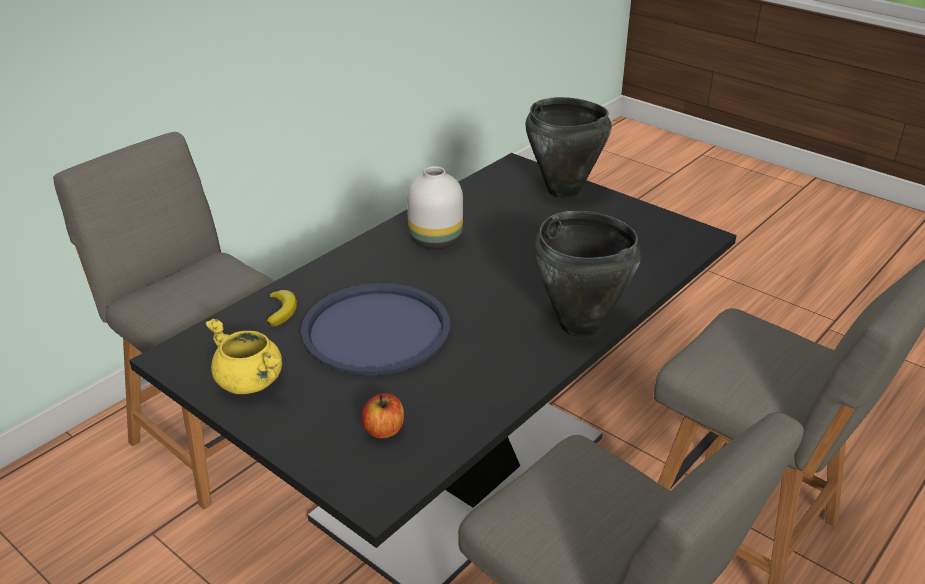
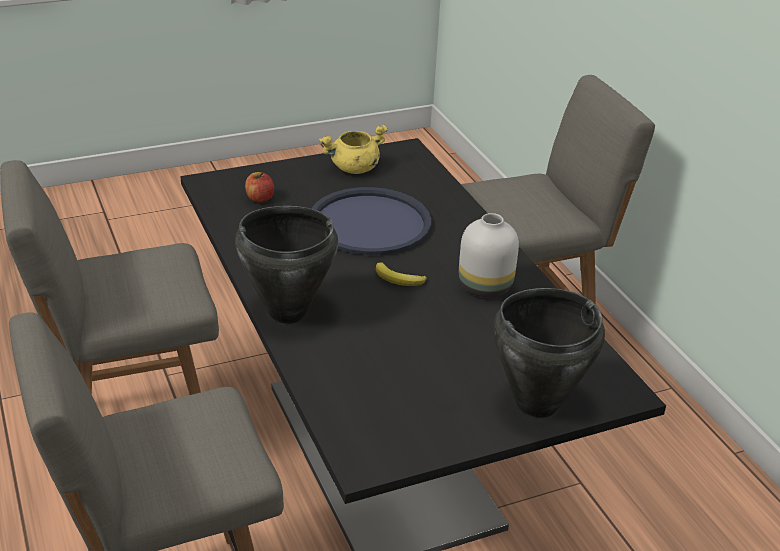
camera: 115 degrees right, 0 degrees up
(281, 310) = (430, 194): banana -> banana (399, 279)

